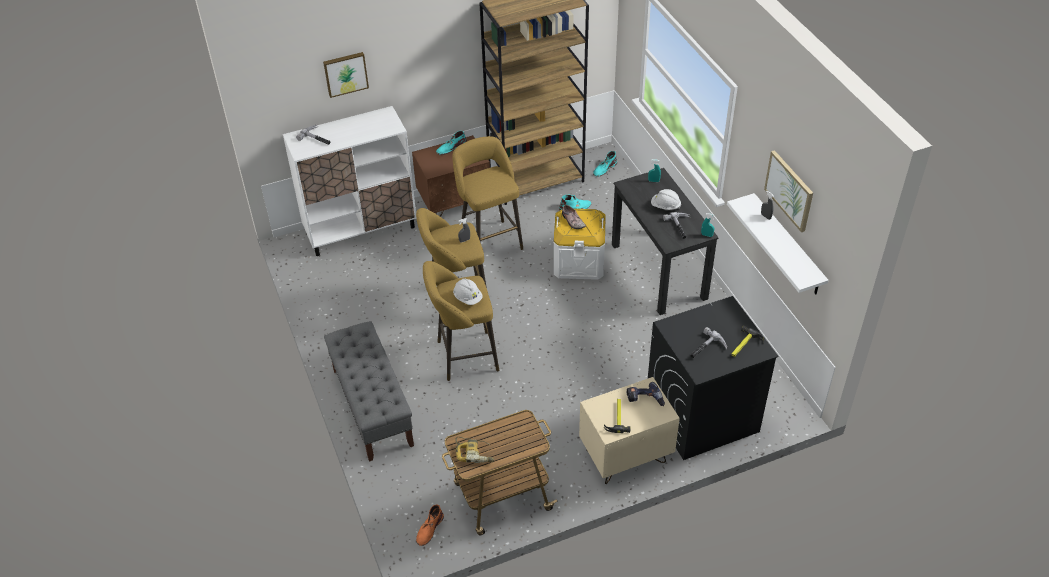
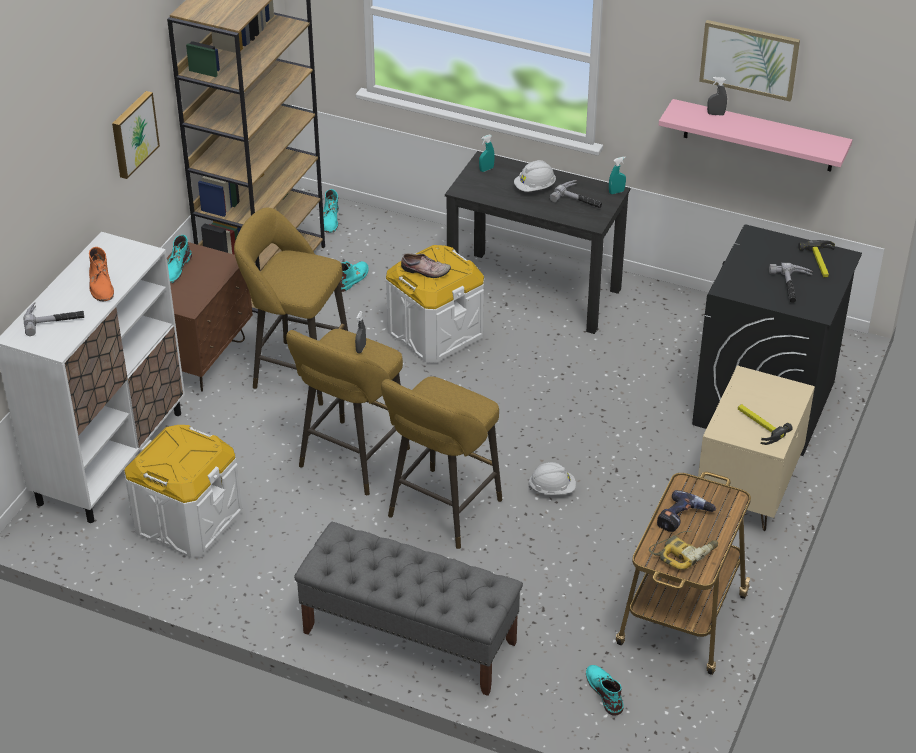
camera: 45 degrees left, 5 degrees down
(345, 73) = (46, 201): picture -> picture (133, 134)
(354, 282) = (188, 520): none -> white storage box
(421, 501) = (604, 691): none -> turquoise boot
(429, 529) = (652, 710): orange boot -> orange boot (101, 285)
(467, 298) = (454, 404): white hard hat -> white hard hat (552, 489)
(645, 400) = (761, 391): power drill -> power drill (684, 519)
(787, 246) = (758, 136): white shelf -> pink shelf

